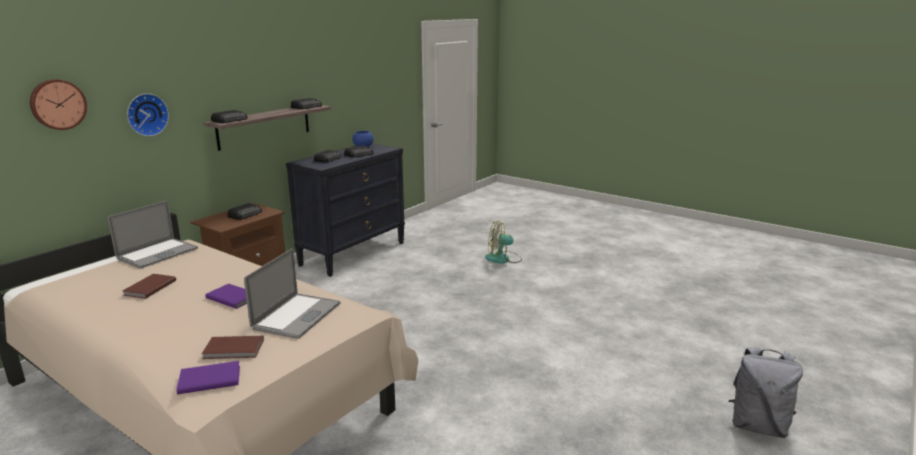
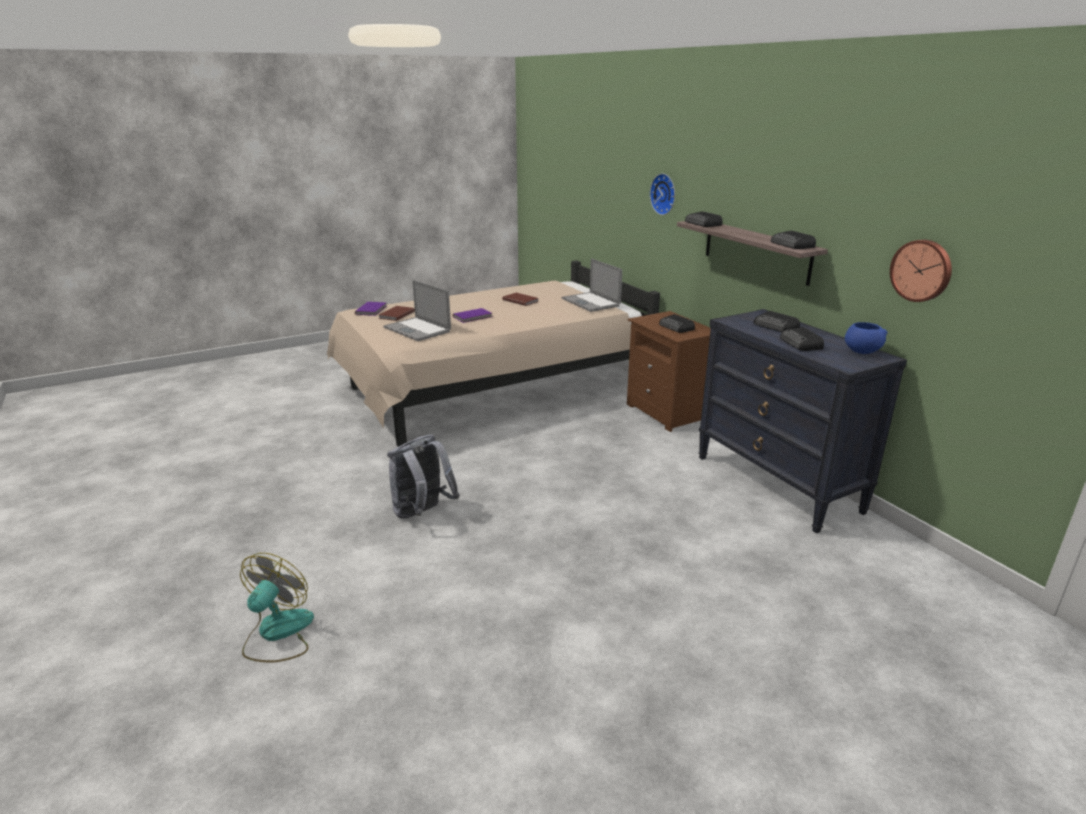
camera: 115 degrees right, 5 degrees up
(57, 104) = (623, 167): wall clock -> wall clock (922, 270)
(503, 259) = (703, 623): fan -> fan (277, 633)
(758, 426) = (99, 645): grey backpack -> grey backpack (422, 513)

